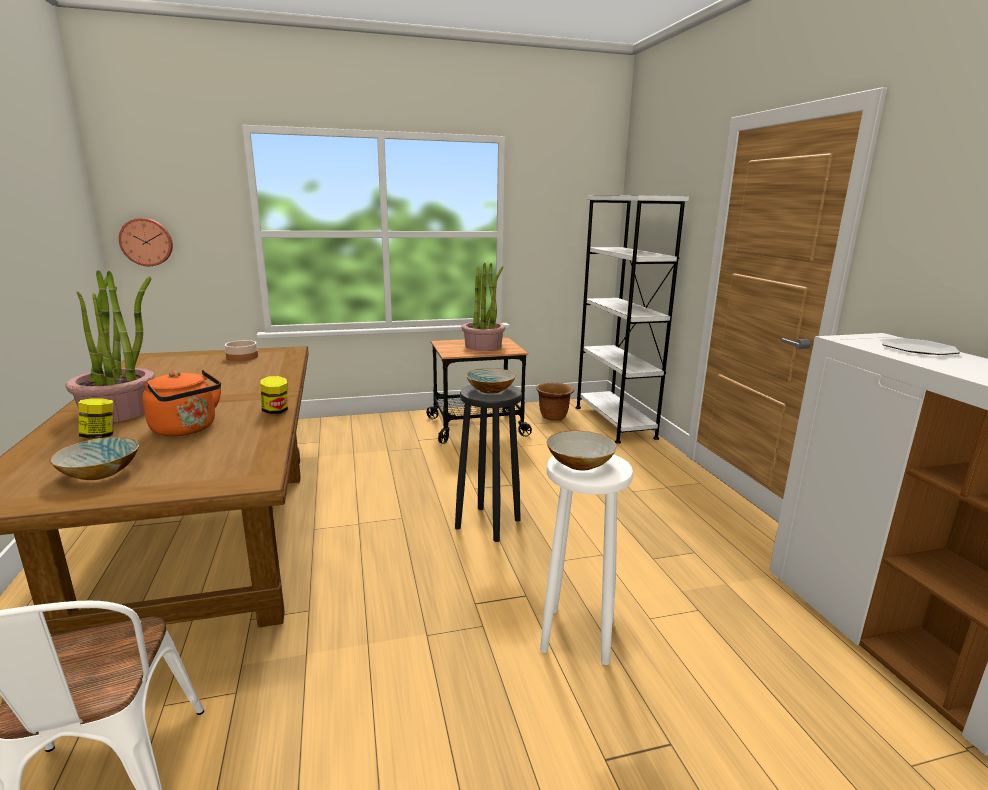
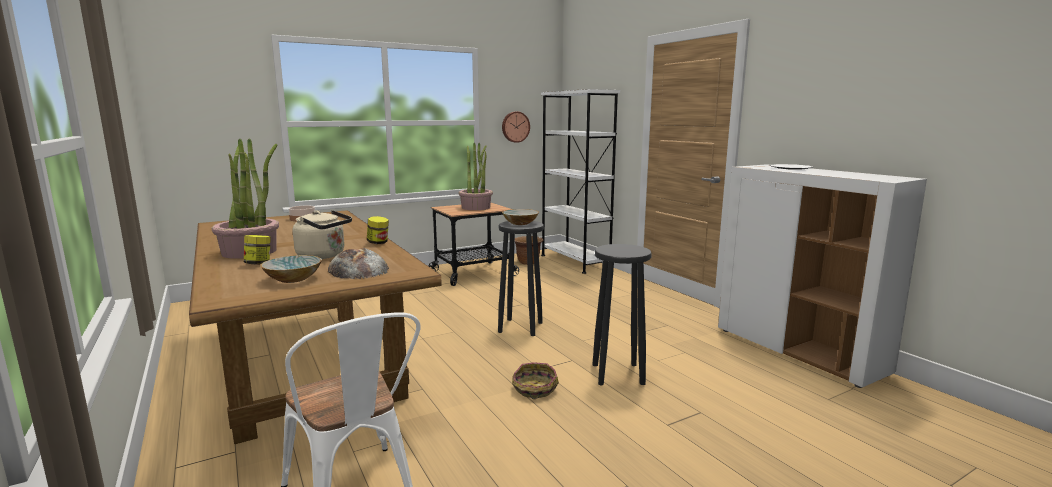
camera: 15 degrees left, 5 degrees down
(147, 242) = (185, 132): wall clock -> wall clock (515, 127)
(187, 429) = (324, 256): orange kettle -> beige kettle
(193, 463) = (358, 269): none -> bread
(447, 641) = (534, 389): none -> basket
(577, 636) = (618, 374): white stool -> black stool
(579, 463) = (616, 249): bowl -> none

